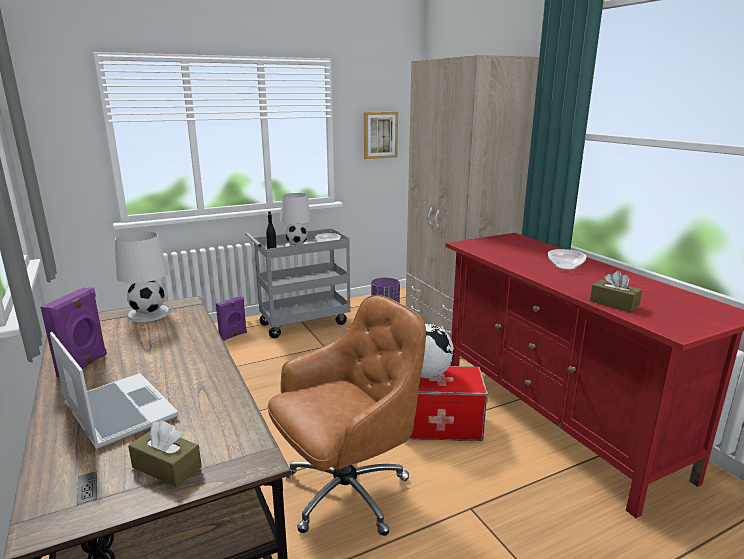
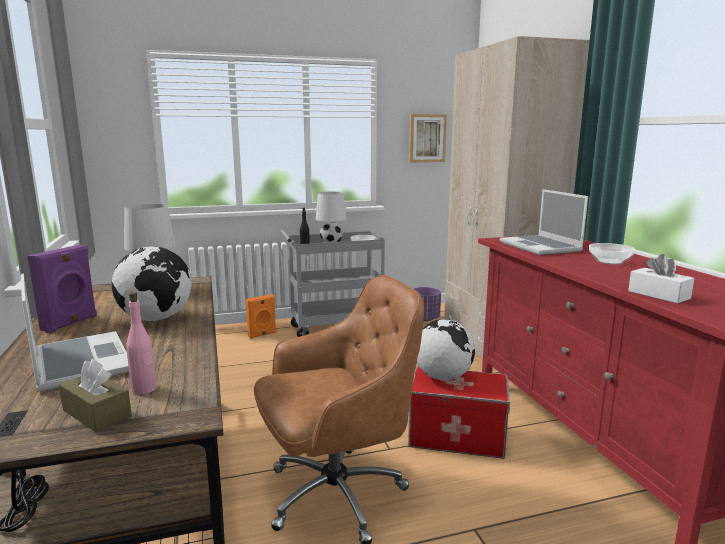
camera: 10 degrees right, 5 degrees down
(170, 353) = (156, 319): none -> globe
(198, 435) = (144, 389): none -> pink bottle
(233, 336) = (262, 335): purple speaker -> orange speaker
(503, 251) = (541, 247): none -> laptop
(614, 303) = (658, 295): brown tissue box -> white tissue box

